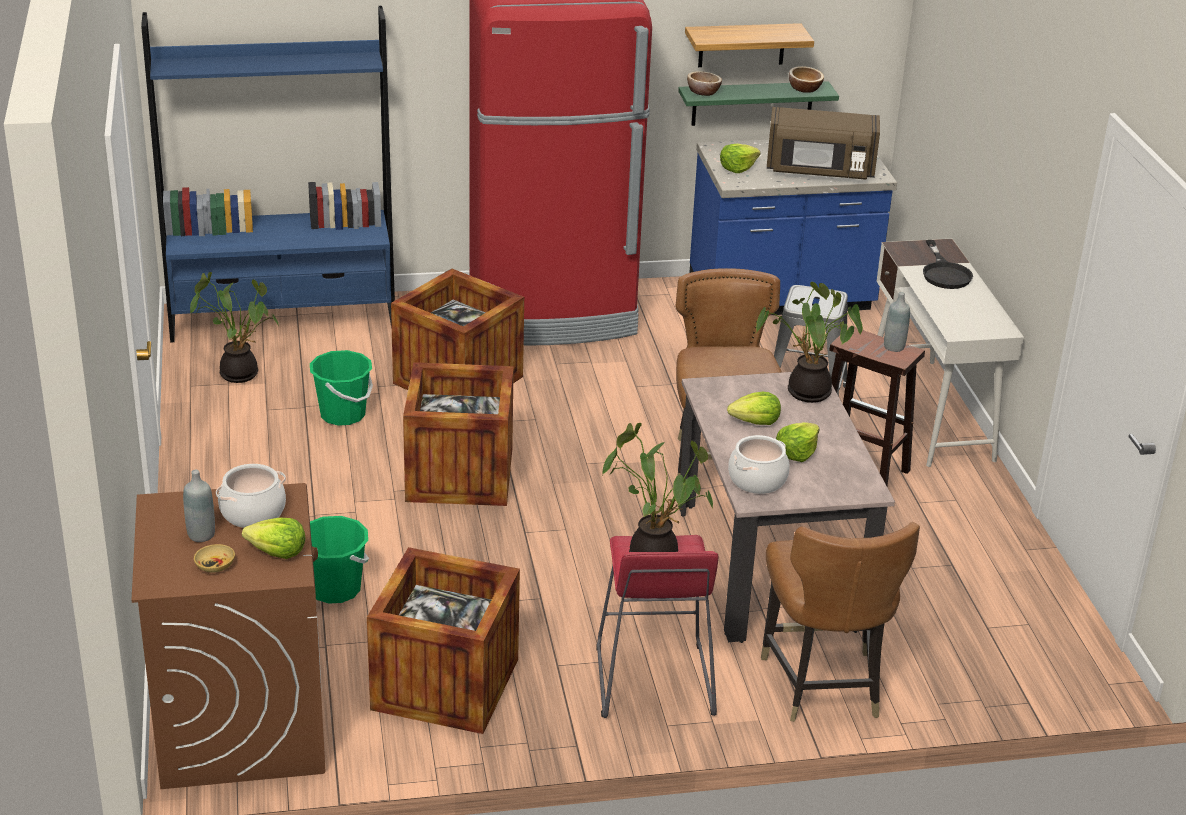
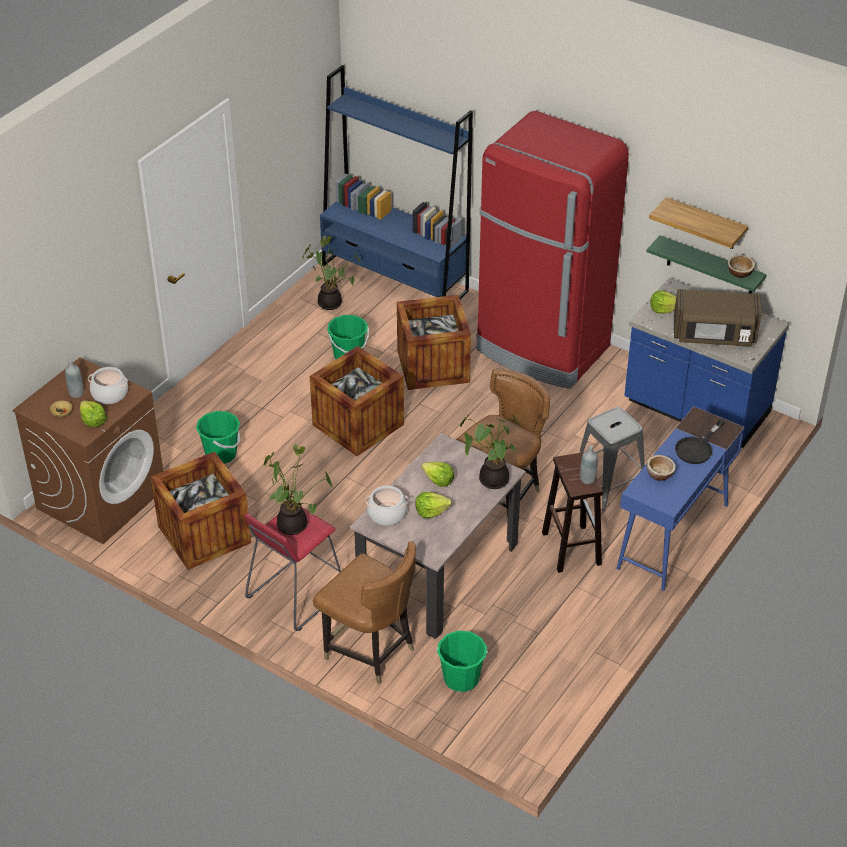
camera: 45 degrees right, 10 degrees up
(703, 92) = (668, 246): bowl -> bowl (659, 474)
(819, 170) = (714, 336): brown microwave -> brown microwave turned 45 degrees counterclockwise
(823, 685) = (370, 651): brown chair -> brown chair turned 90 degrees counterclockwise
(930, 412) = (672, 536): white desk -> blue desk
(950, 651) = (461, 678): none -> green bucket

